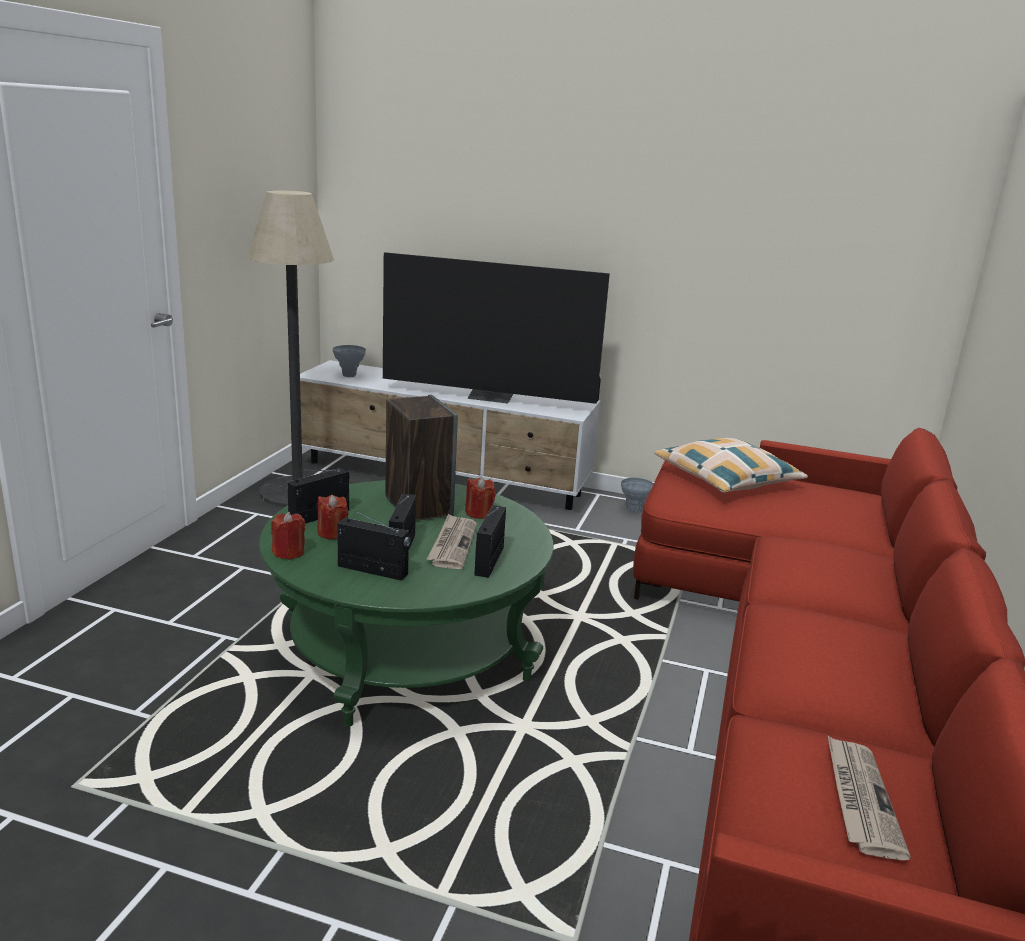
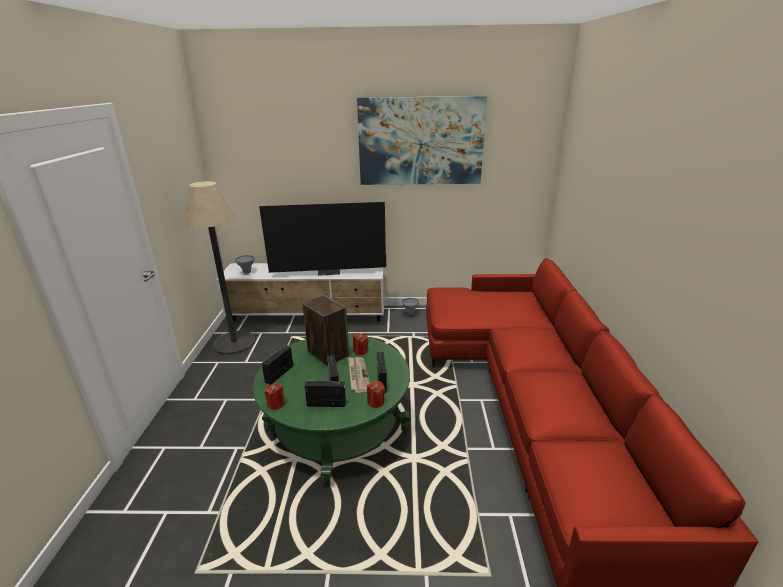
camera: 15 degrees left, 5 degrees up
(332, 533) = (292, 384): red candle -> red candle (376, 402)
(700, 170) = (420, 141): none -> picture
(726, 478) = (462, 298): pillow -> none
(860, 798) = (610, 477): newspaper -> none

